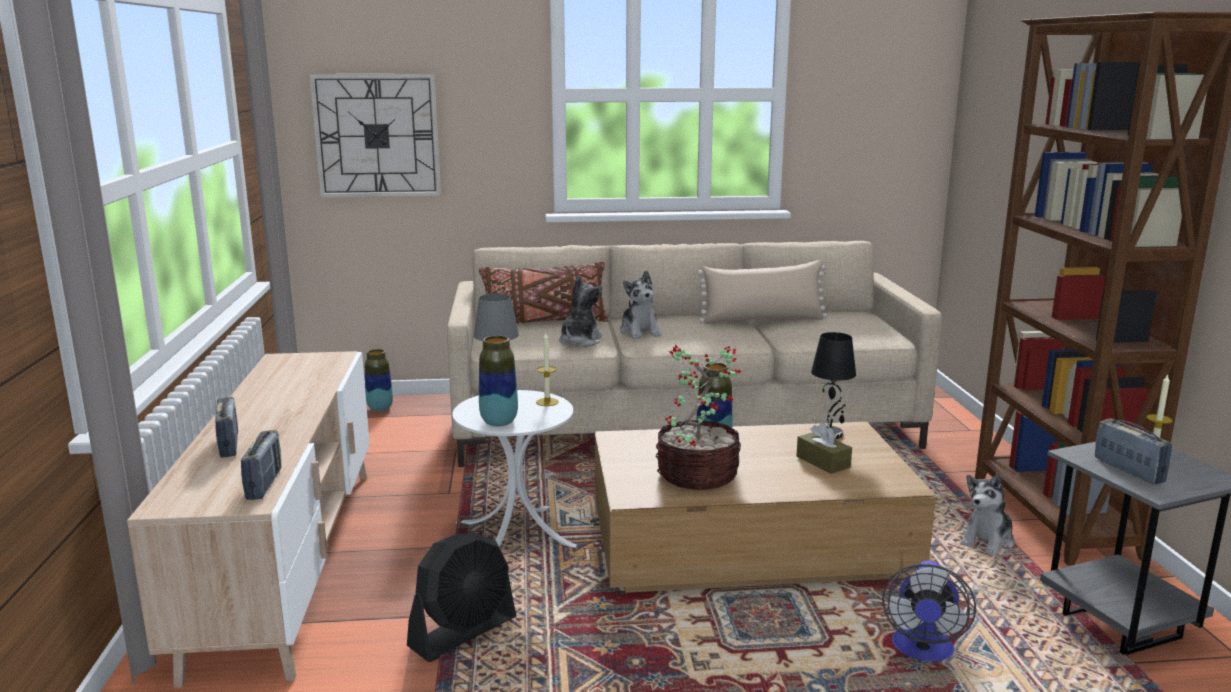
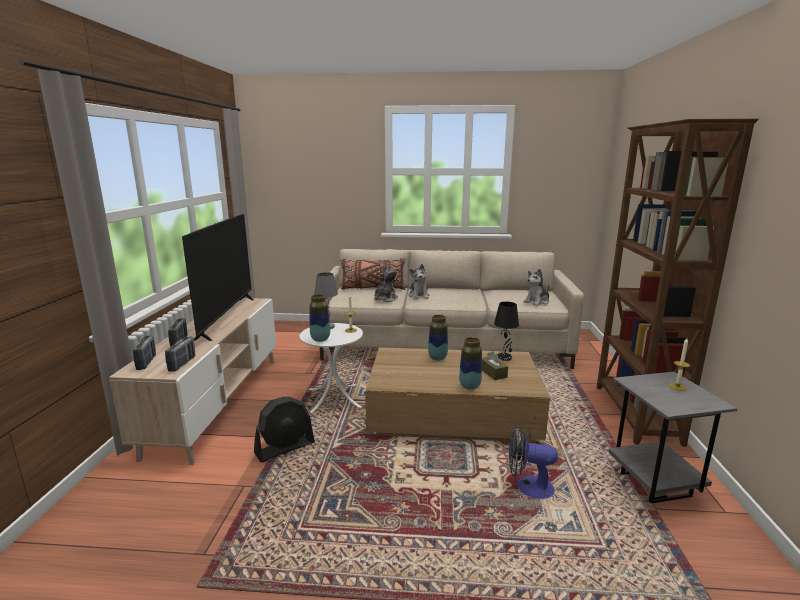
camera: 10 degrees right, 0 degrees up
(294, 392) = (227, 317): none -> television
(377, 136) = (298, 191): wall clock -> none
(380, 408) = (295, 327): vase -> vase (470, 386)
(696, 476) = (419, 375): potted plant -> none
(762, 320) = (488, 293): beige pillow -> none
(922, 652) = (528, 487): fan -> fan turned 75 degrees clockwise
(987, 541) = (590, 425): plush toy -> plush toy (537, 302)
(1128, 470) = (658, 393): radio -> radio (146, 362)

